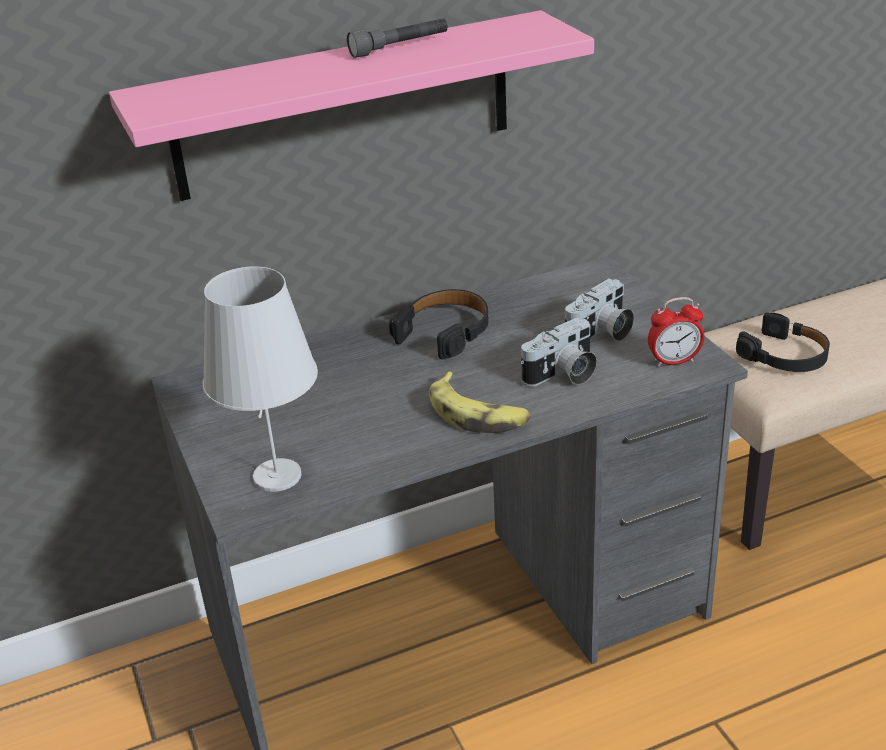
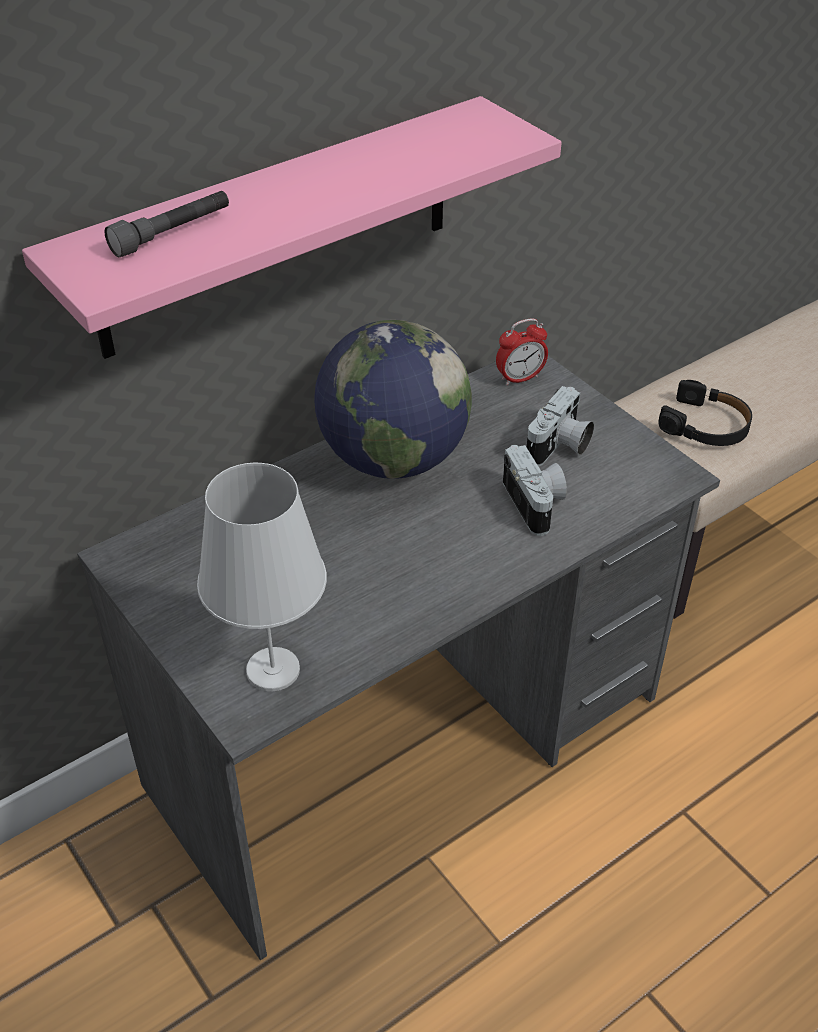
camera: 15 degrees left, 10 degrees up
(400, 47) = (348, 162): grey flashlight -> grey flashlight (172, 234)
(445, 332) = (393, 459): black headphones -> globe
(478, 414) = (464, 564): banana -> none
(563, 375) = (537, 504): camera -> camera turned 60 degrees counterclockwise
(674, 361) = (644, 475): alarm clock -> alarm clock (520, 378)

